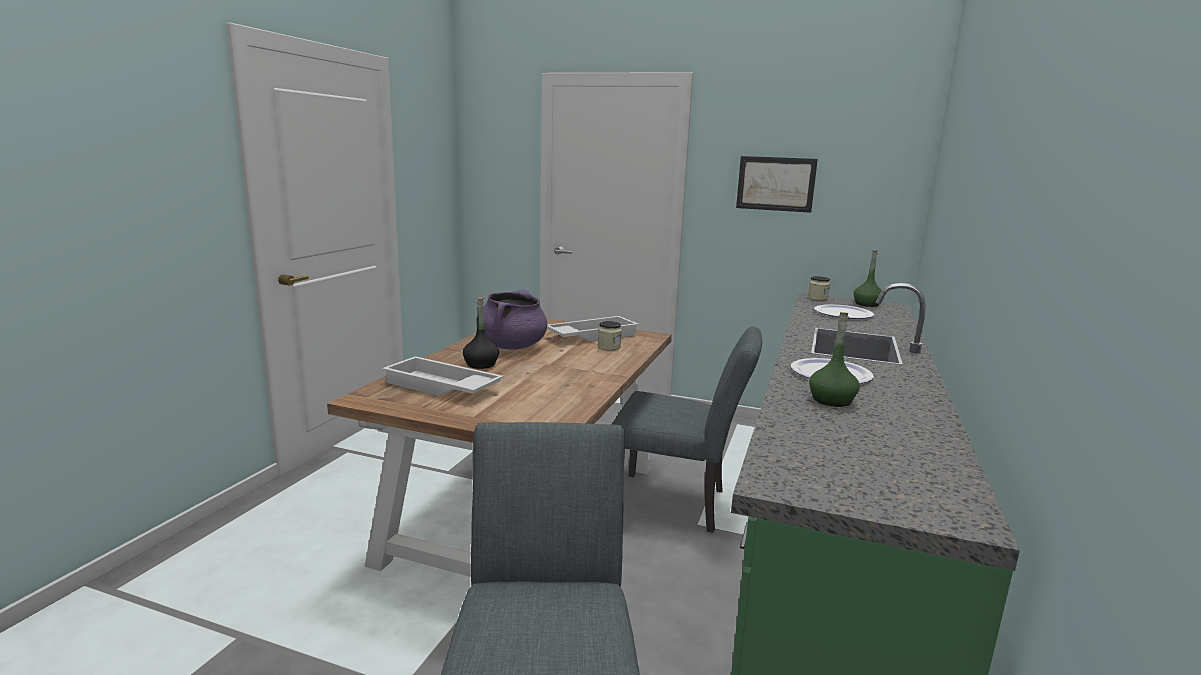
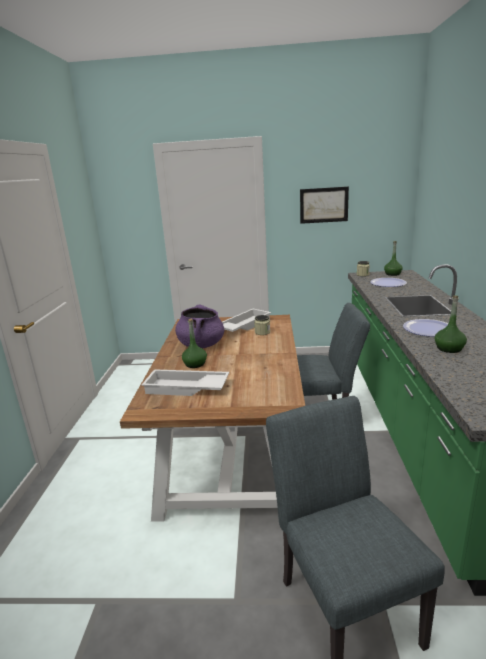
camera: 15 degrees left, 5 degrees up
(481, 364) = (195, 364): black bottle -> green bottle

